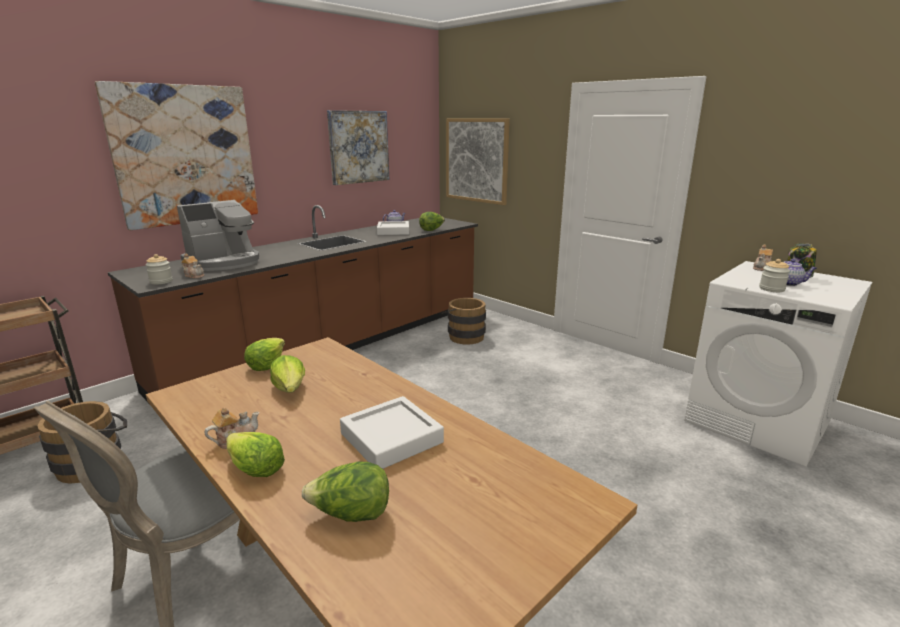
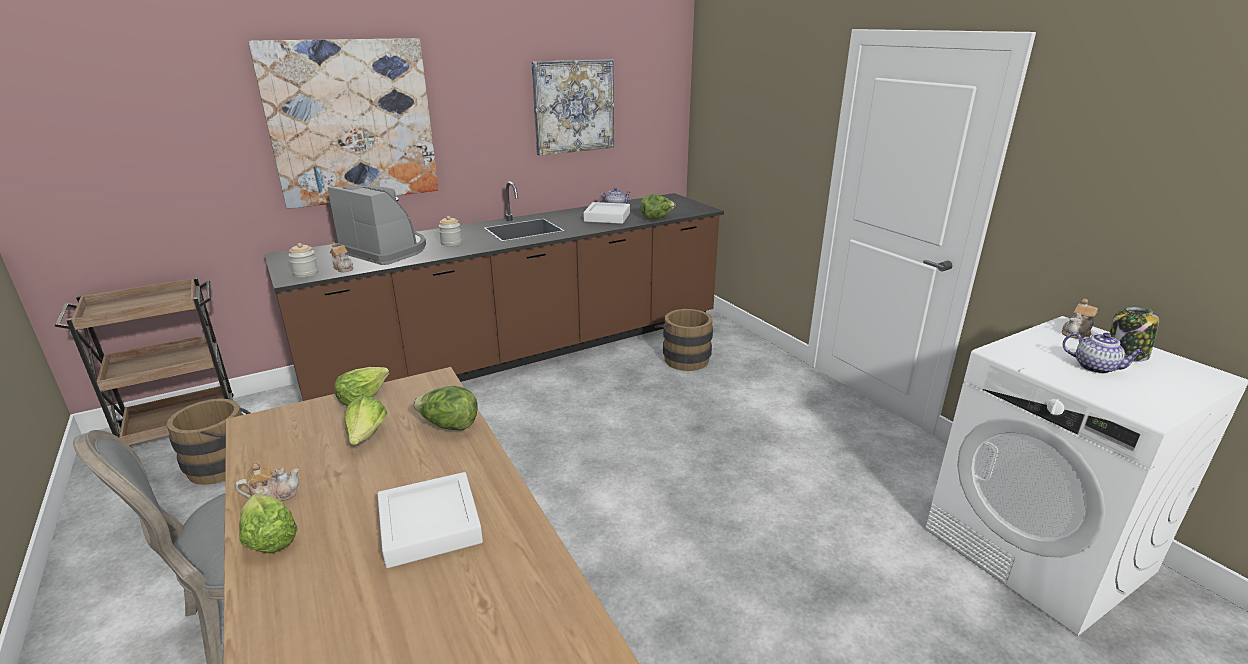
camera: 15 degrees right, 5 degrees up
(224, 262) = (386, 250): coffee machine -> coffee machine turned 120 degrees counterclockwise
(351, 515) = (325, 622): lettuce -> lettuce (449, 426)
(476, 160) = (731, 126): picture -> none
(771, 289) = (1060, 375): jar -> jar (451, 243)

